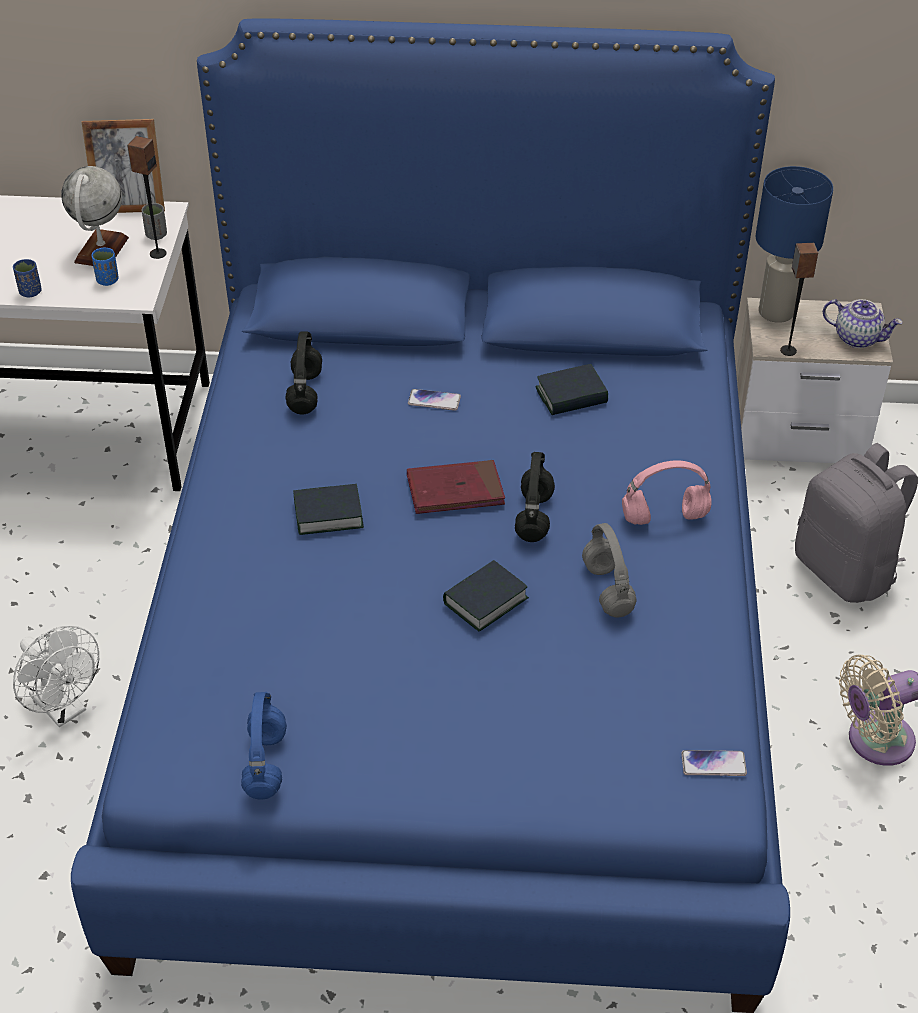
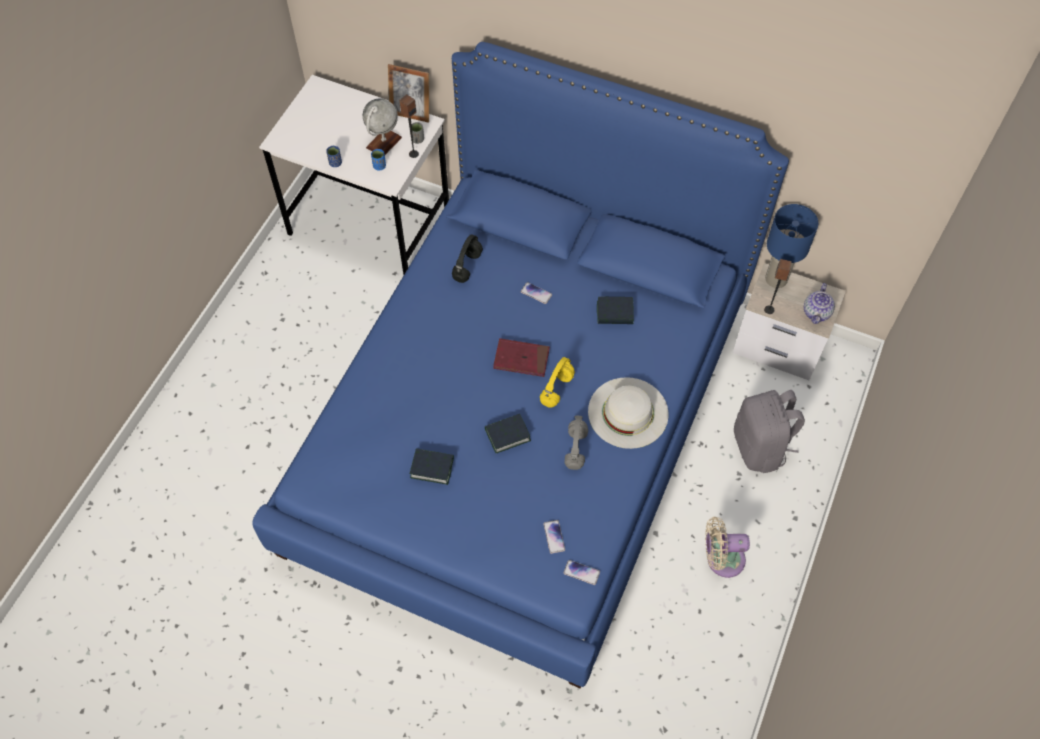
camera: 20 degrees right, 15 degrees up
(64, 709) = (302, 398): white fan -> none
(266, 765) = (357, 497): blue headphones -> none
(328, 514) = (447, 353): book -> book (432, 468)
(534, 518) = (557, 390): black headphones -> yellow headphones
(639, 725) = (554, 537): none -> phone
(663, 518) = (628, 412): pink headphones -> white hat
(858, 338) = (817, 313): teapot -> teapot turned 60 degrees clockwise

